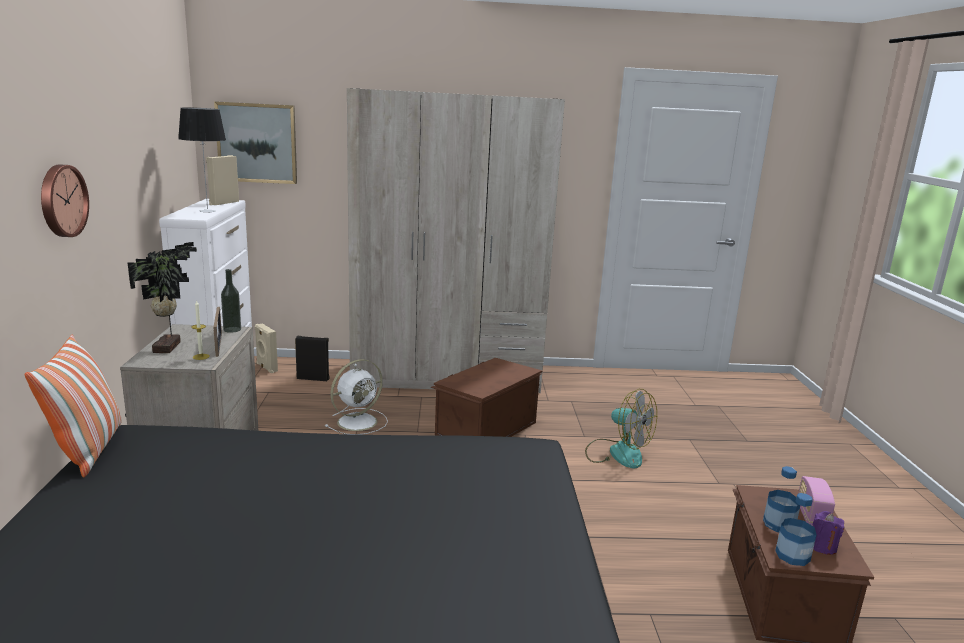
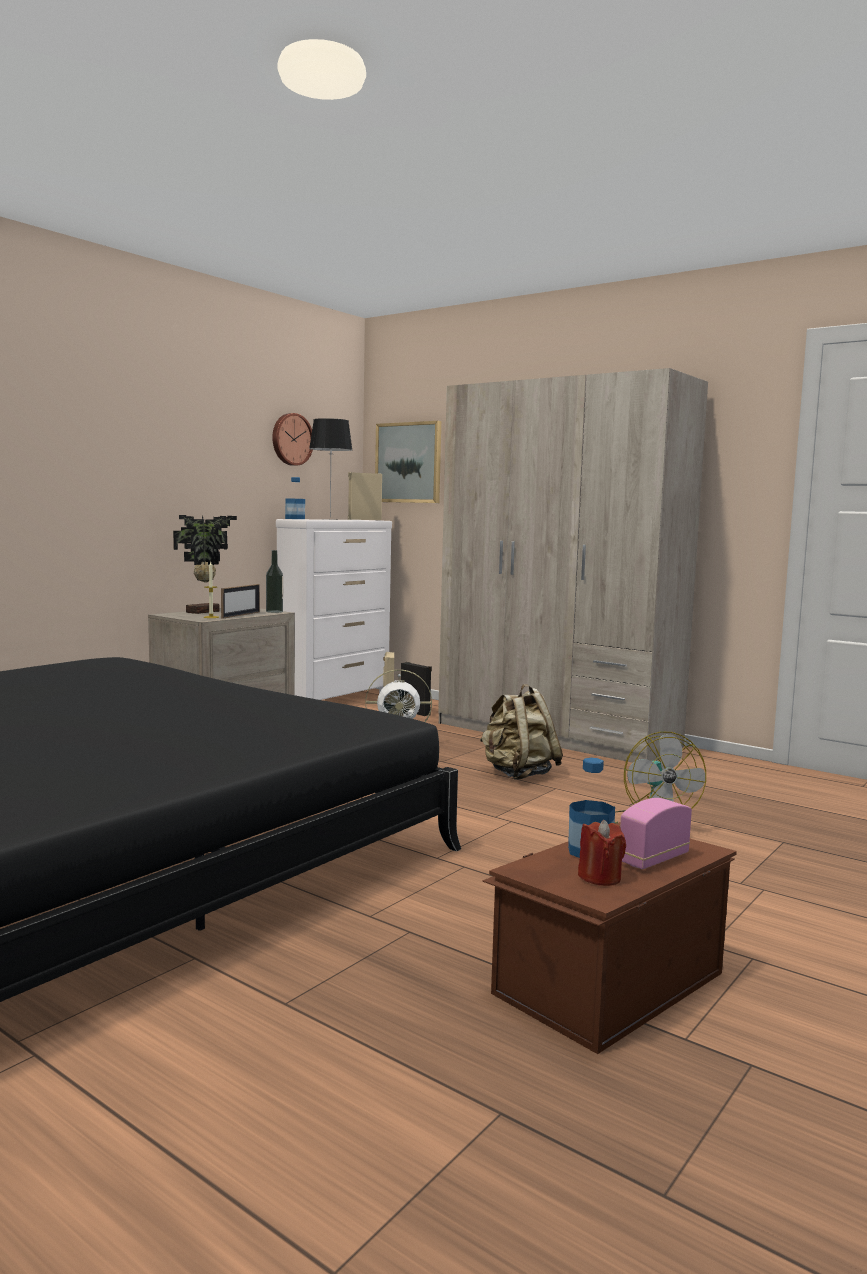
camera: 40 degrees right, 10 degrees down
(61, 201) = (144, 473): wall clock -> wall clock (291, 439)
(88, 449) = (73, 659): pillow -> none
(484, 428) = (518, 774): brown storage box -> beige backpack
(792, 555) = (540, 871): bottle -> bottle (295, 519)
(822, 546) = (600, 877): purple candle -> red candle

